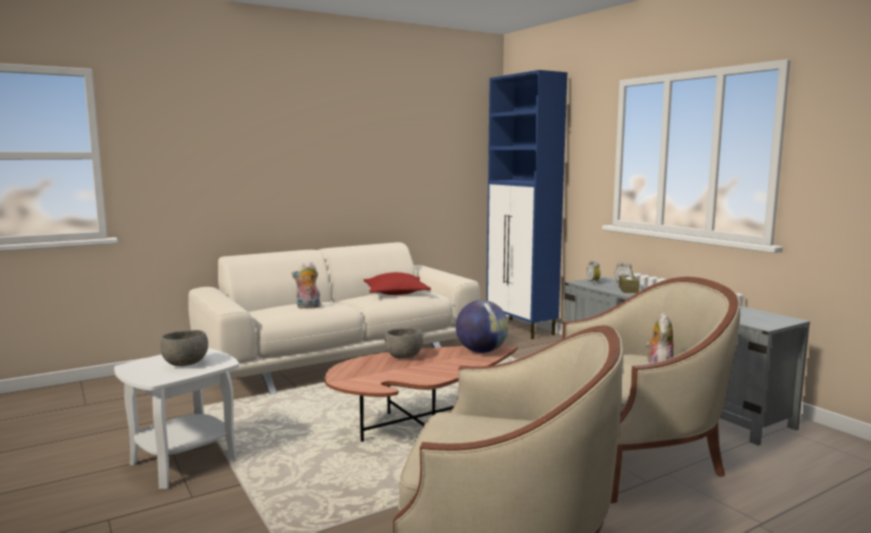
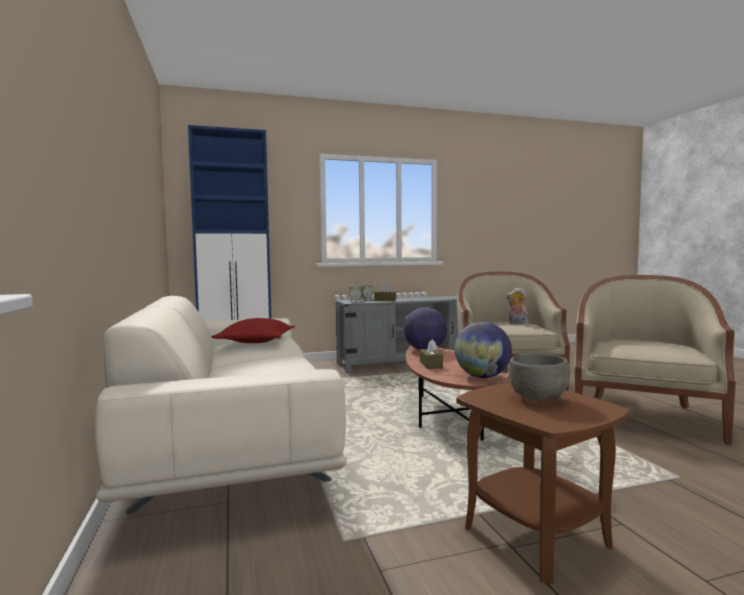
camera: 75 degrees left, 5 degrees down
(184, 461) = (534, 535): white side table -> brown side table
(308, 307) = (283, 363): plush toy -> none
(359, 376) = (482, 377): none -> globe
(404, 357) = (431, 365): grey bowl -> brown tissue box

